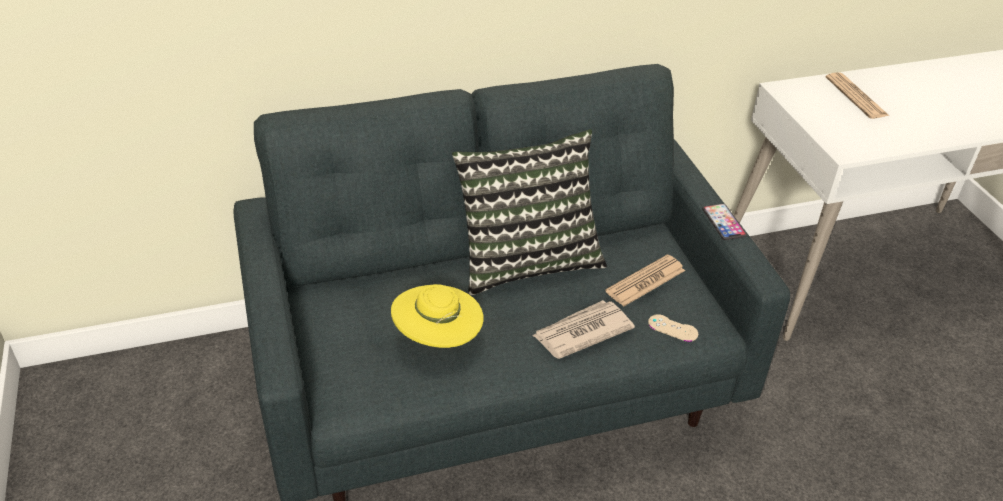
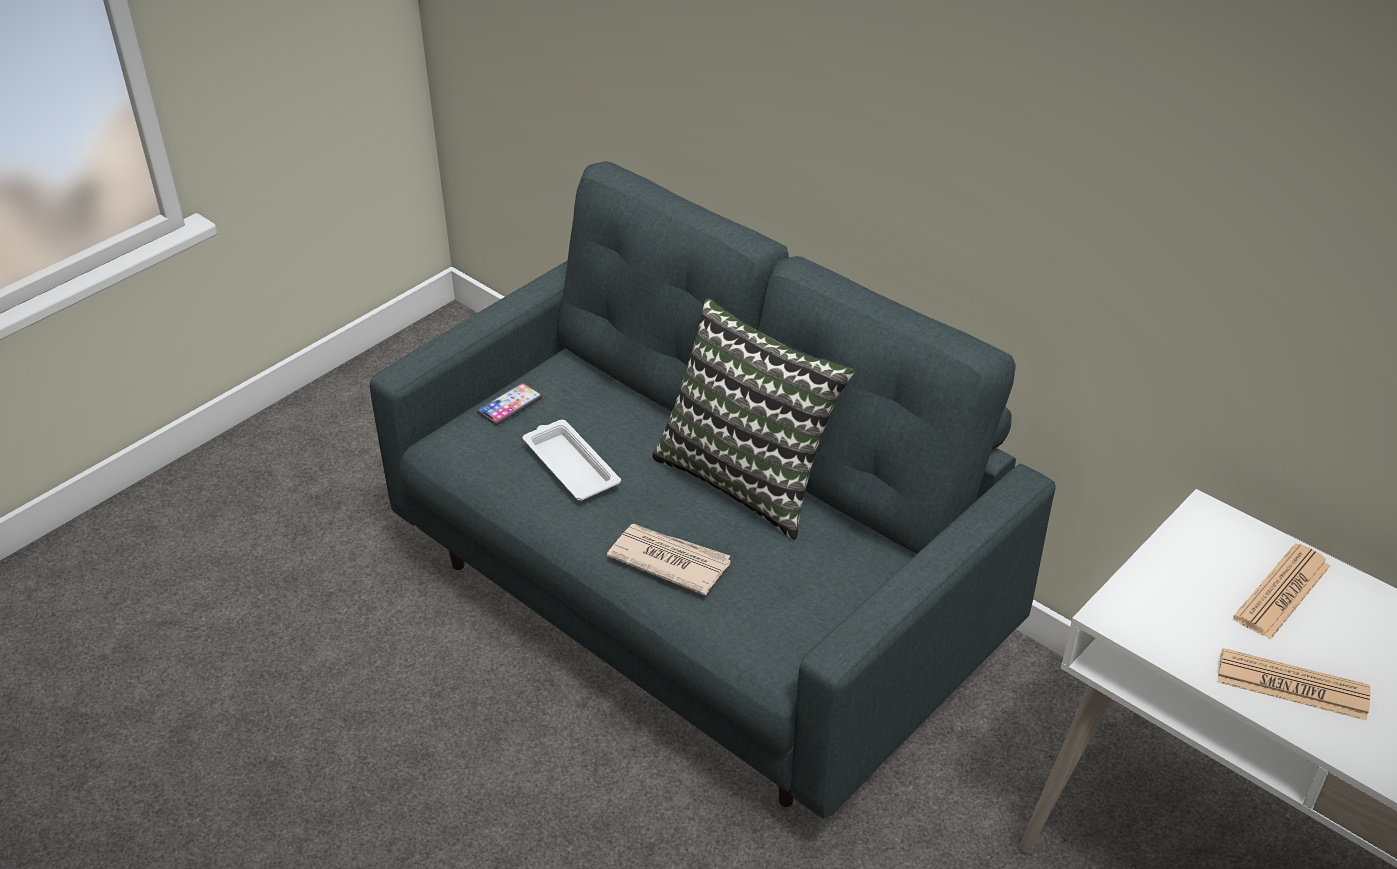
camera: 60 degrees right, 0 degrees up
(438, 339) = (570, 465): yellow hat -> white tray
(645, 281) = (800, 580): newspaper -> newspaper (1292, 686)
(673, 328) = (740, 631): beige game controller -> none
(723, 222) = (907, 579): phone -> phone (510, 405)

